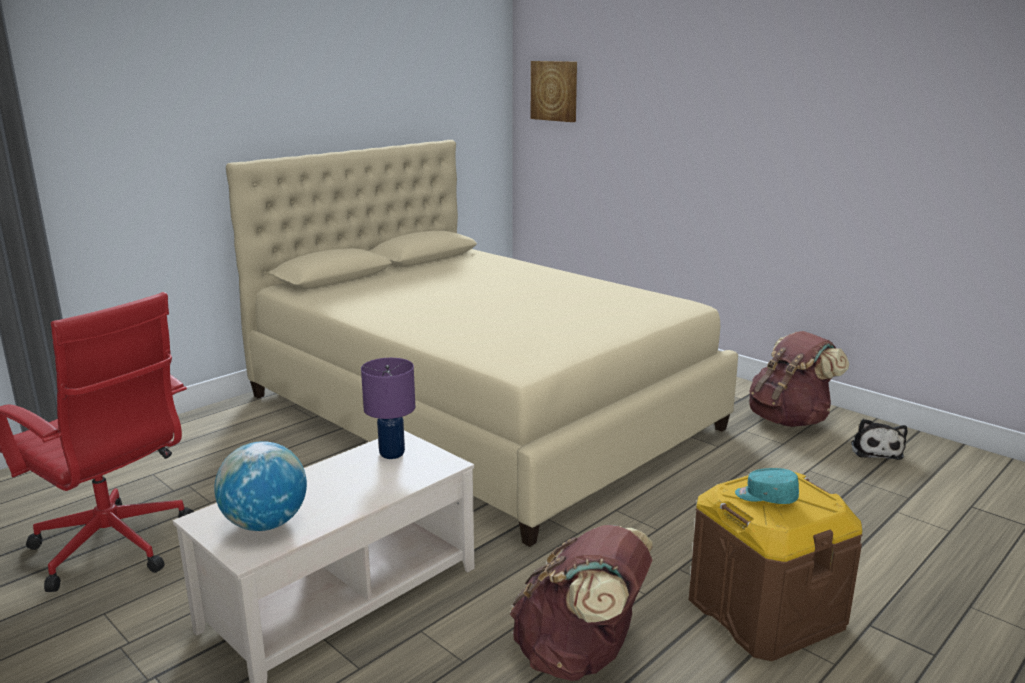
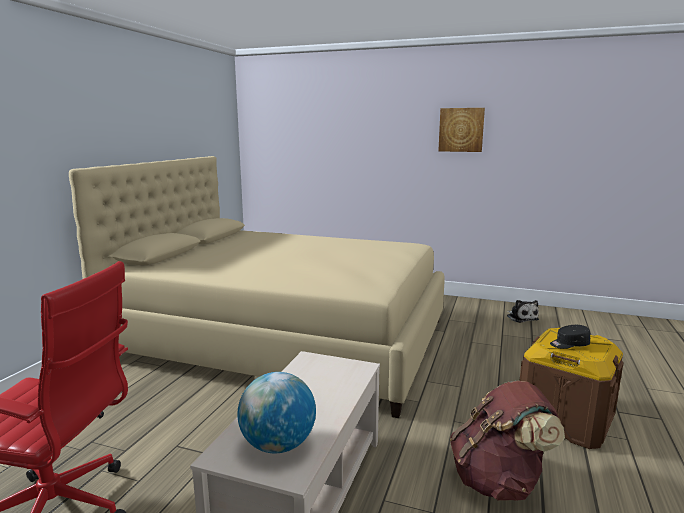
camera: 25 degrees left, 5 degrees down
(393, 454) = (316, 369): purple table lamp -> none
(554, 91) = (272, 124): picture -> picture (461, 130)
(766, 497) = (569, 344): turquoise cap -> black cap
(789, 420) = (465, 309): brown backpack -> none

